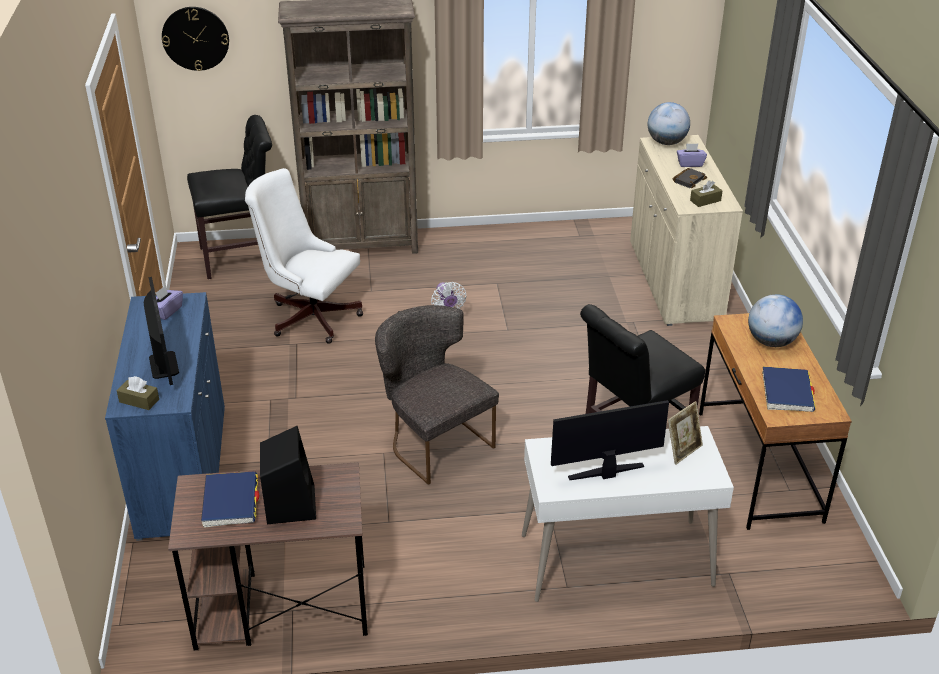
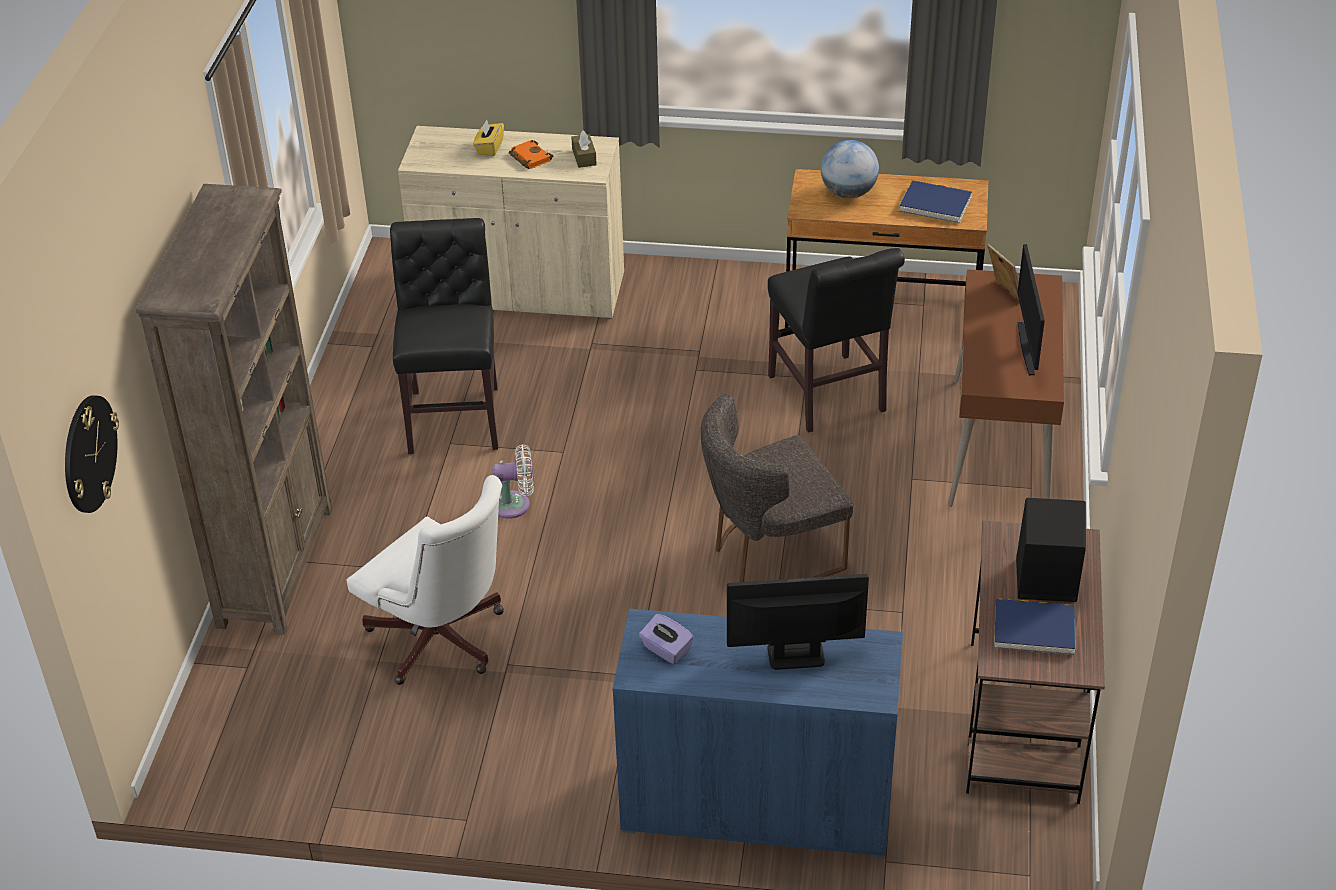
camera: 75 degrees left, 5 degrees up
(139, 400) = (869, 680): brown tissue box -> none
(242, 257) = (237, 711): black chair -> black chair (455, 415)
(310, 315) = (442, 643): white office chair -> white office chair turned 90 degrees counterclockwise
(616, 561) = (1000, 445): white desk -> brown desk
(666, 142) = (424, 153): globe -> none
(688, 180) = (529, 157): black book -> orange book
(690, 164) = (489, 148): purple tissue box -> yellow tissue box

